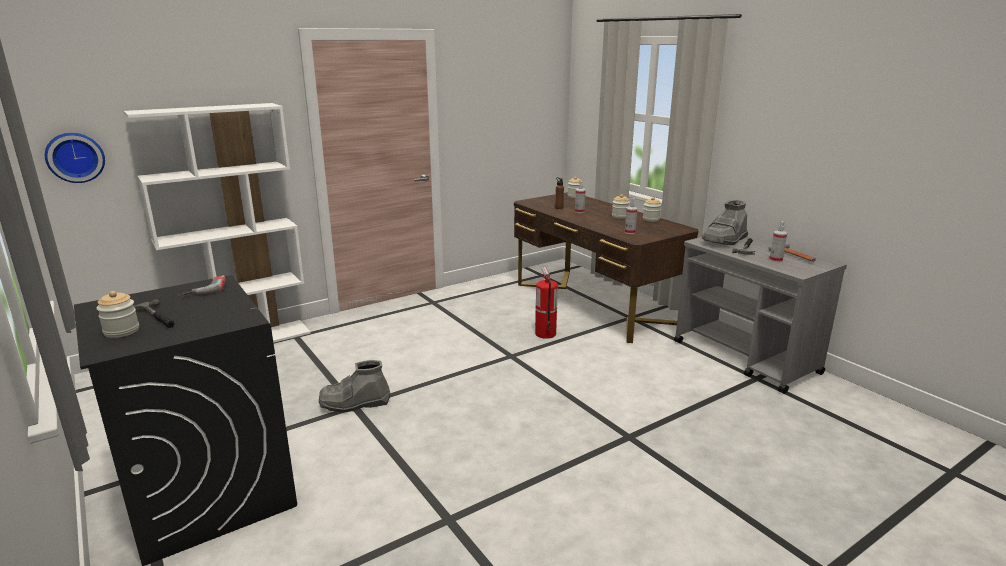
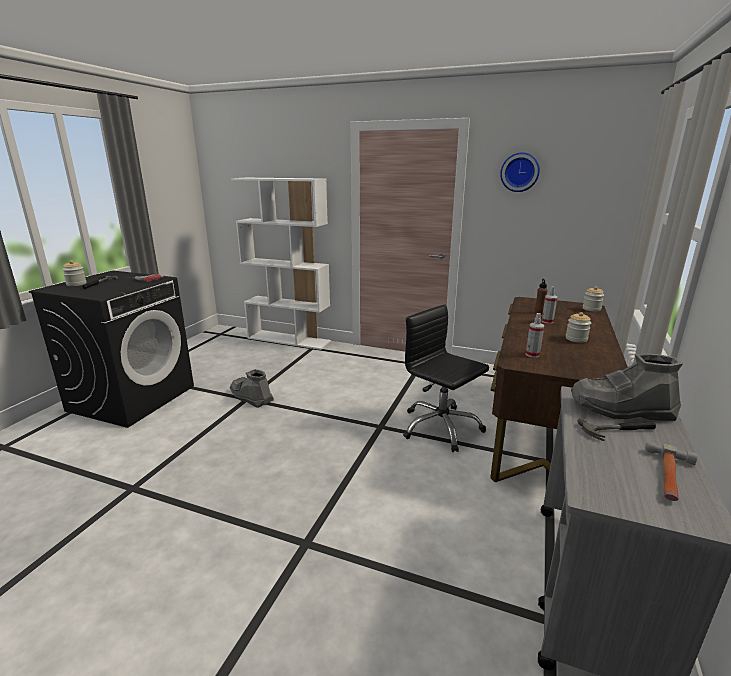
camera: 55 degrees right, 0 degrees up
(75, 157) = (225, 203): wall clock -> wall clock (519, 172)
(545, 334) = (440, 427): fire extinguisher -> black office chair
(651, 219) = (604, 354): jar -> none
(775, 260) = (614, 463): spray bottle -> none

